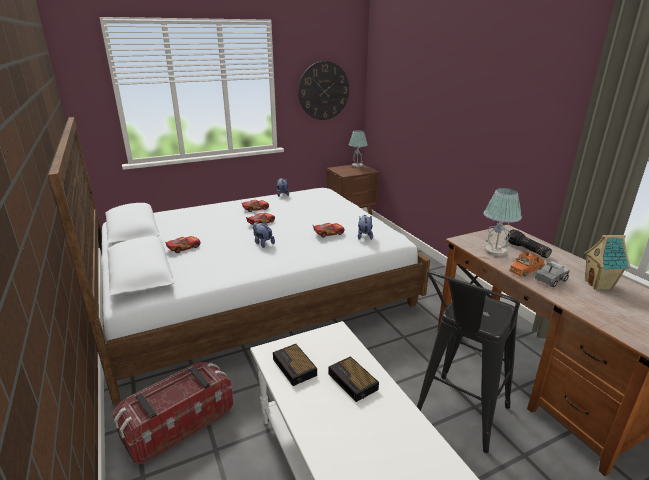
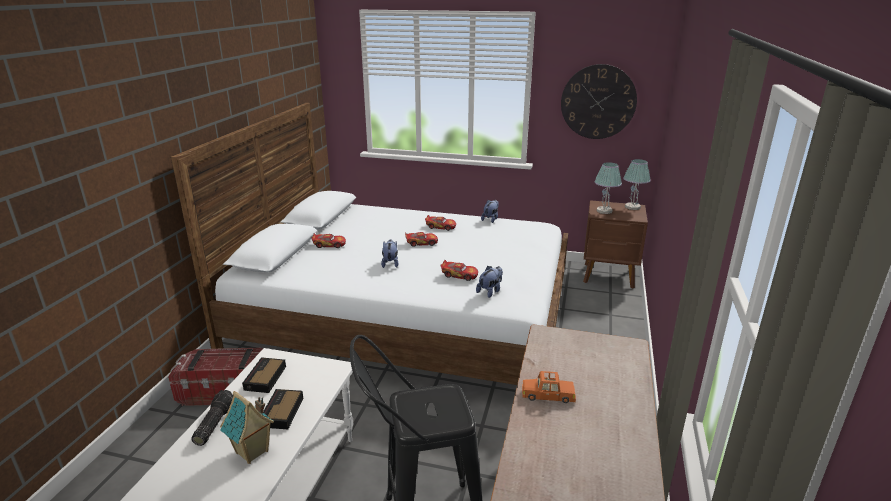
camera: 40 degrees right, 0 degrees up
(495, 251) = (557, 361): table lamp -> table lamp (604, 211)
(526, 250) = (600, 376): flashlight -> flashlight (214, 424)
(550, 280) = (551, 419): toy truck -> none
(599, 285) = (602, 456): toy house -> toy house (252, 452)

